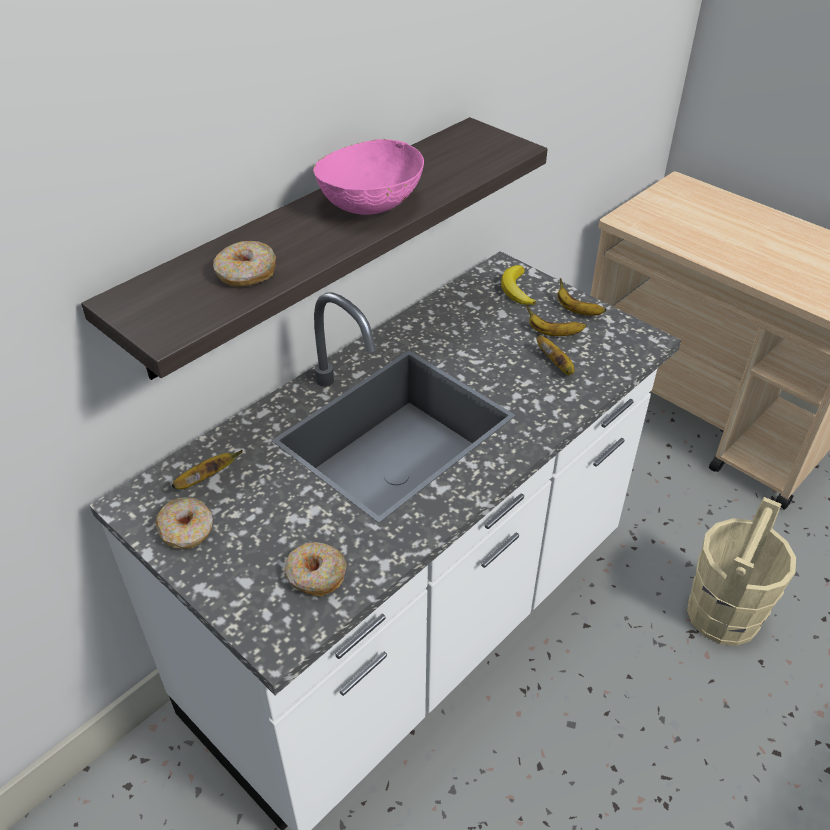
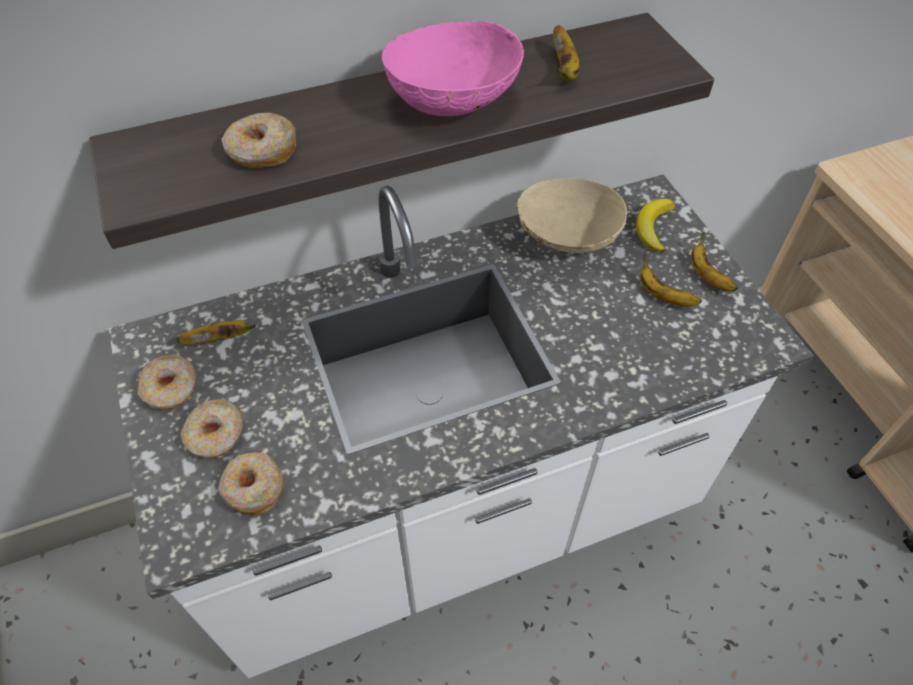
camera: 25 degrees right, 10 degrees up
(254, 549) = (216, 435): none -> donut
(455, 316) = (566, 239): none -> beige bowl
(556, 365) = (643, 337): banana -> banana (564, 69)
(723, 614) = (776, 639): beige bucket -> none

